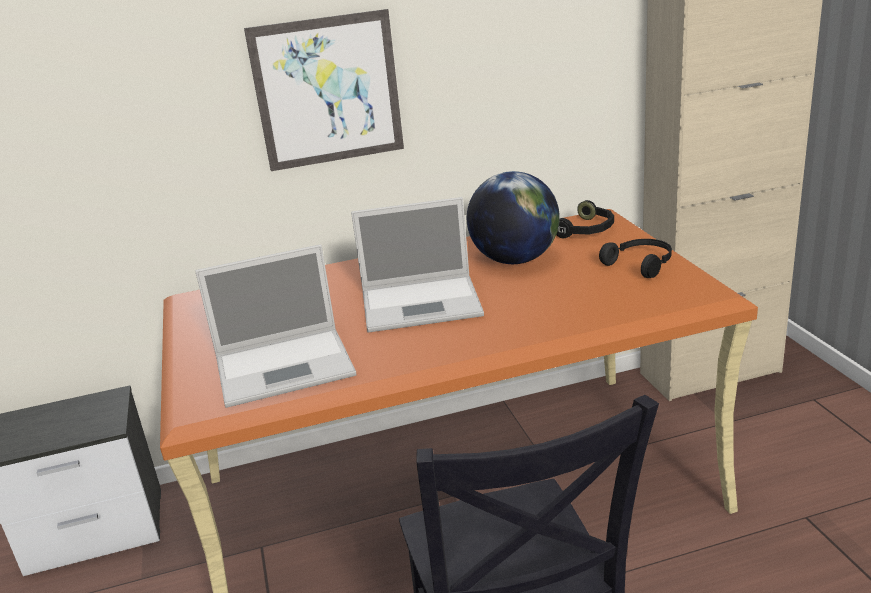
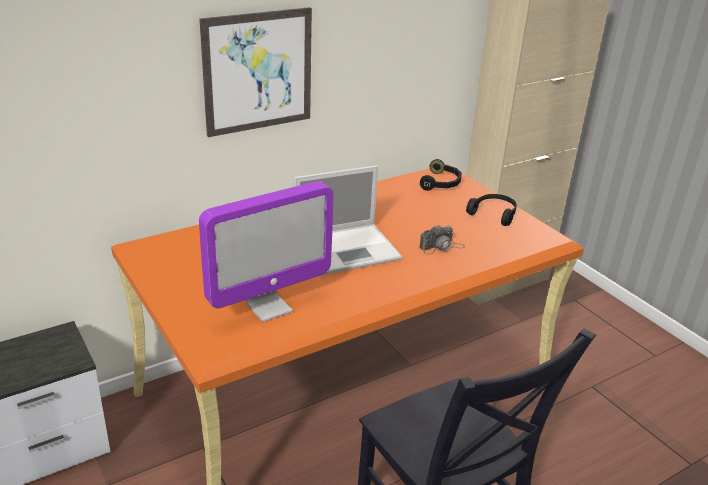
camera: 20 degrees left, 5 degrees up
(287, 366) = (268, 307): laptop -> monitor
(515, 260) = (399, 209): globe -> none
(546, 302) = (441, 247): none -> camera

